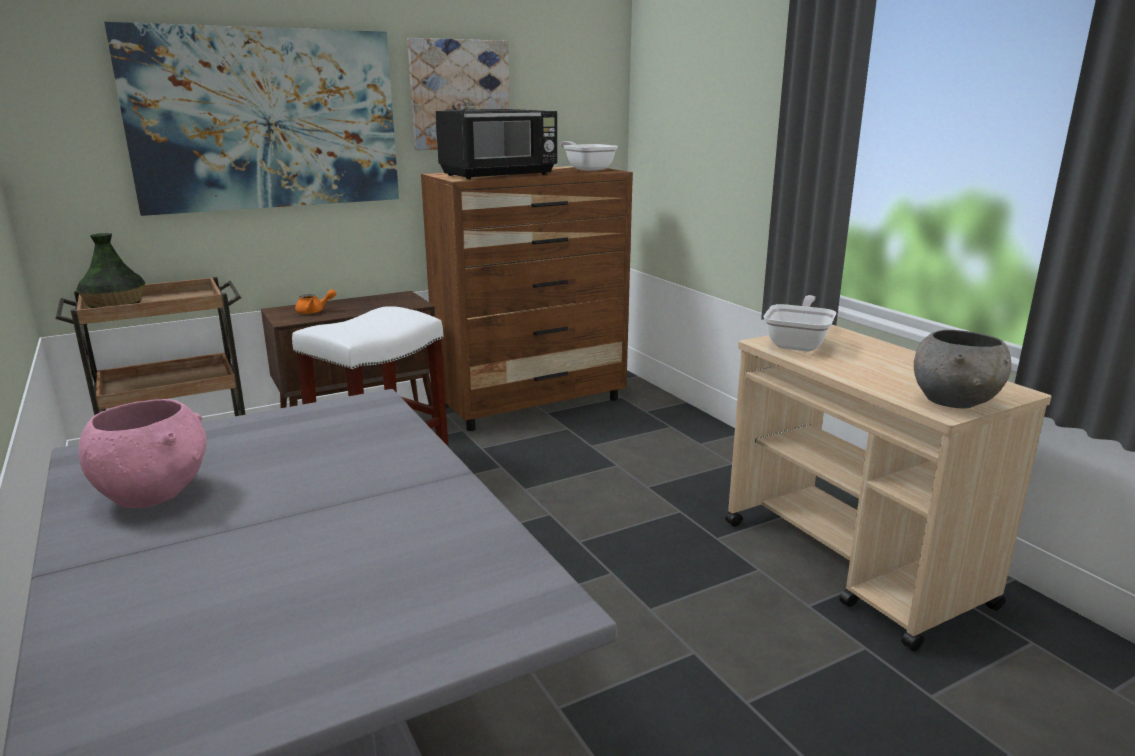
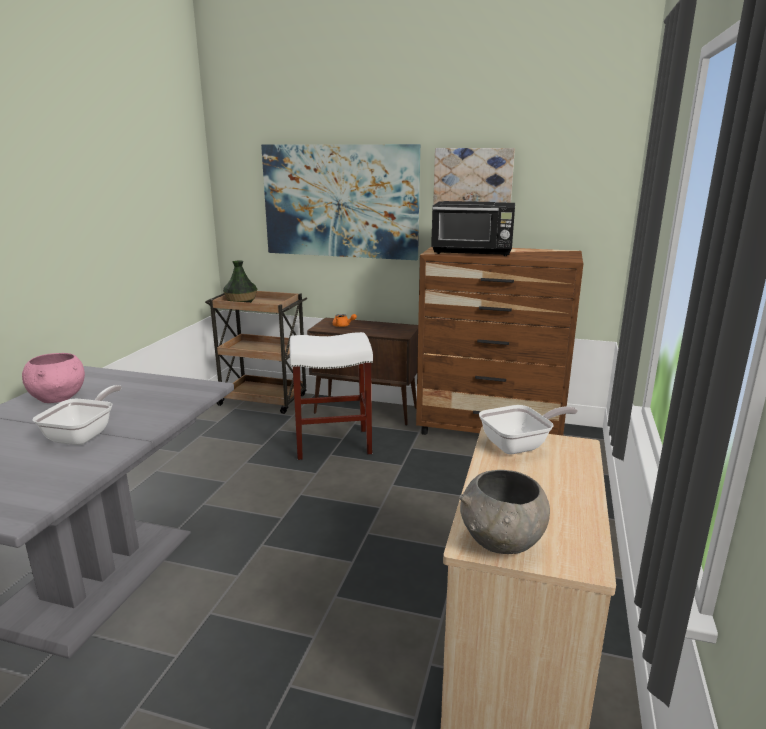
camera: 45 degrees right, 0 degrees up
(587, 169) = (560, 254): frying pan -> frying pan (84, 434)

